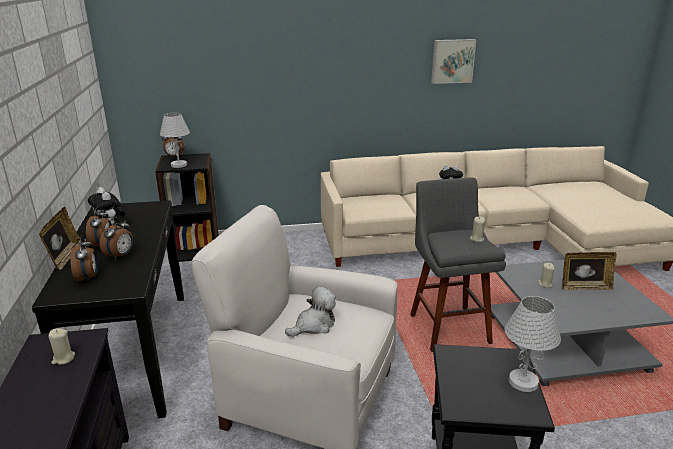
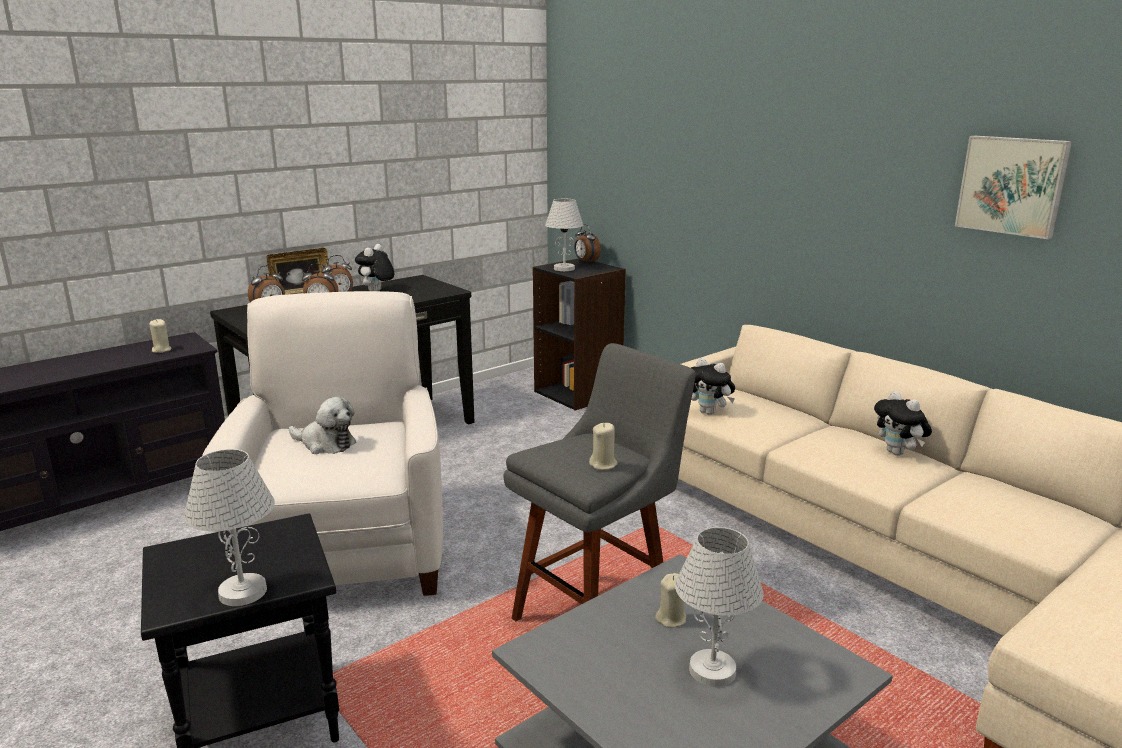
camera: 60 degrees right, 5 degrees down
(367, 211) = (709, 412): none -> plush toy
(584, 287) = (713, 670): picture frame -> white table lamp

